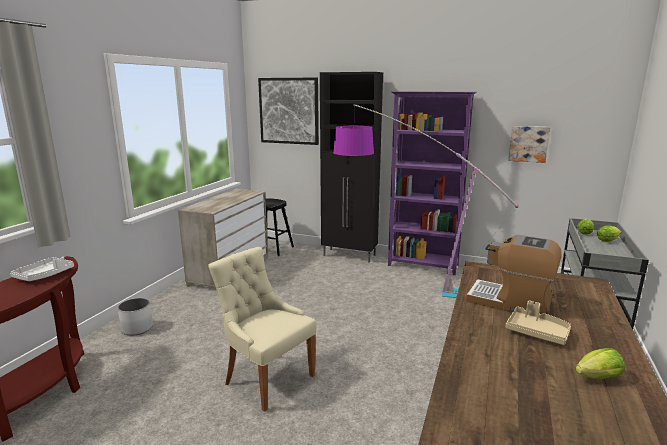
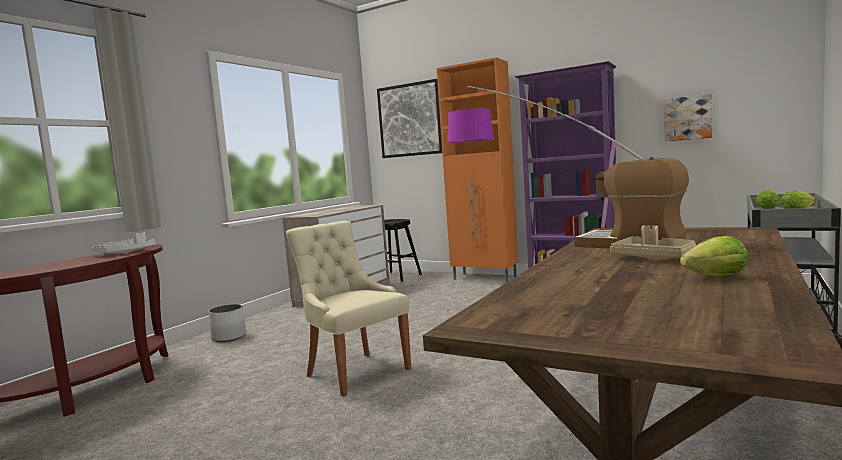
camera: 10 degrees right, 10 degrees down
(350, 255) = (485, 278): black cabinet -> orange cabinet

